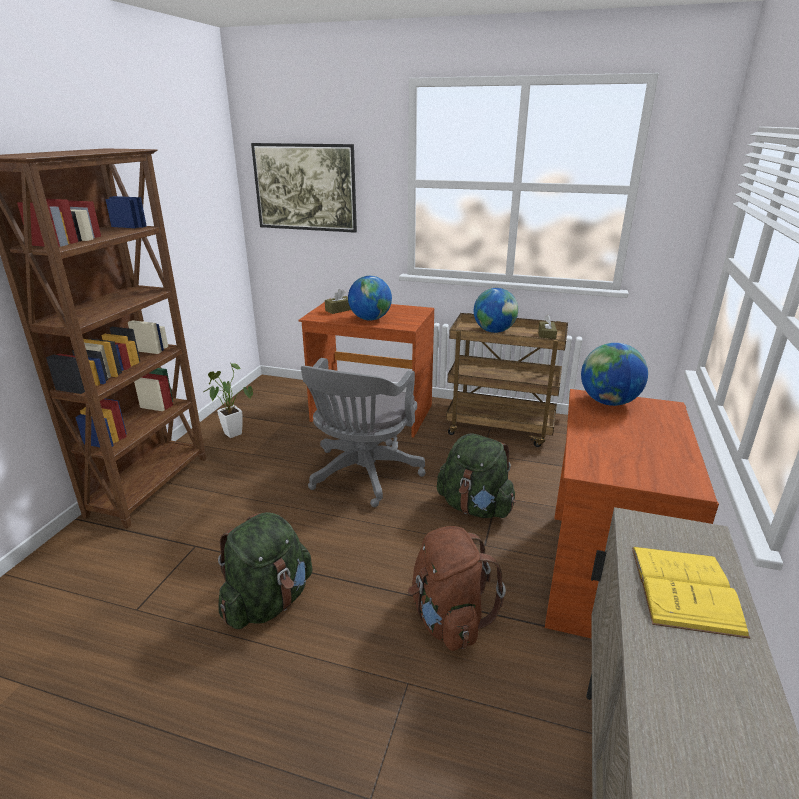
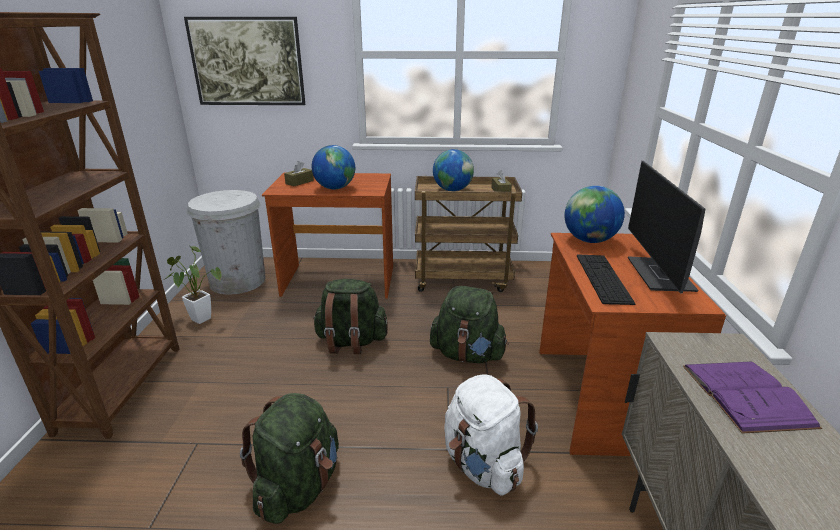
camera: 15 degrees left, 0 degrees up
(276, 401) = (238, 281): none -> white trash can
(362, 476) = (351, 342): grey office chair -> green backpack
(448, 619) = (483, 465): brown backpack -> white backpack
(598, 444) = (603, 278): none -> keyboard
(667, 450) = (661, 276): none -> monitor
(685, 589) = (746, 395): yellow book -> purple book

